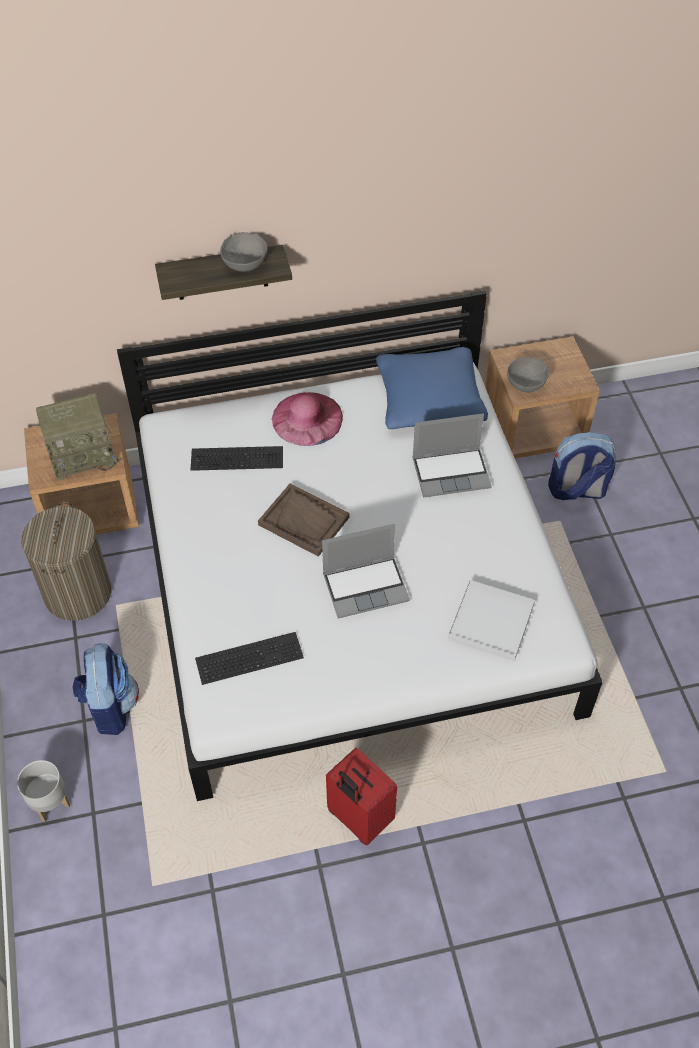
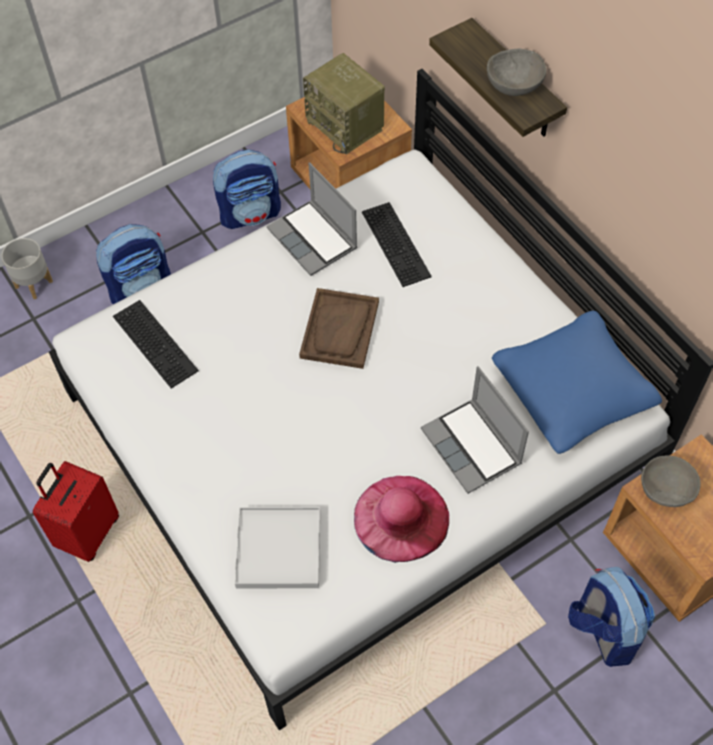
camera: 70 degrees right, 5 degrees up
(78, 592) = (250, 213): laundry basket -> backpack
(307, 418) = (482, 284): pink hat -> pink hat (401, 518)
(366, 586) = (279, 414): laptop -> laptop (314, 239)

